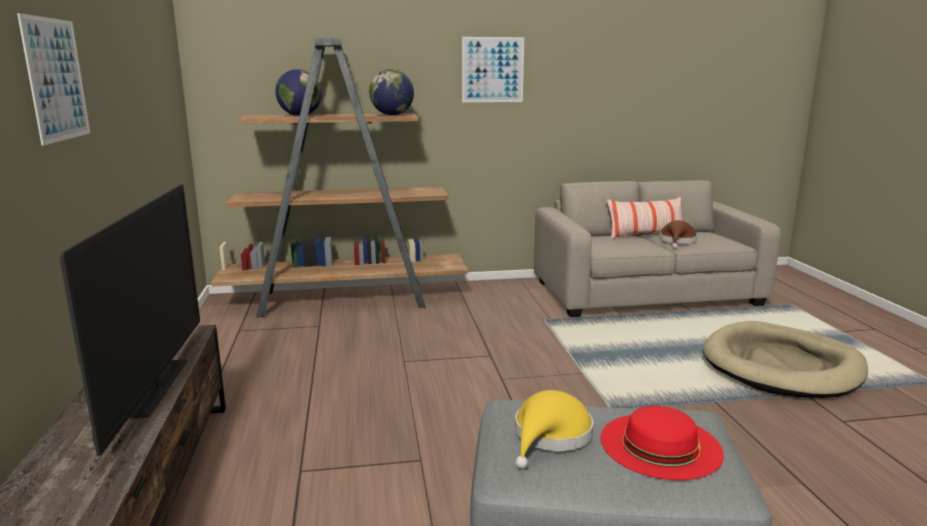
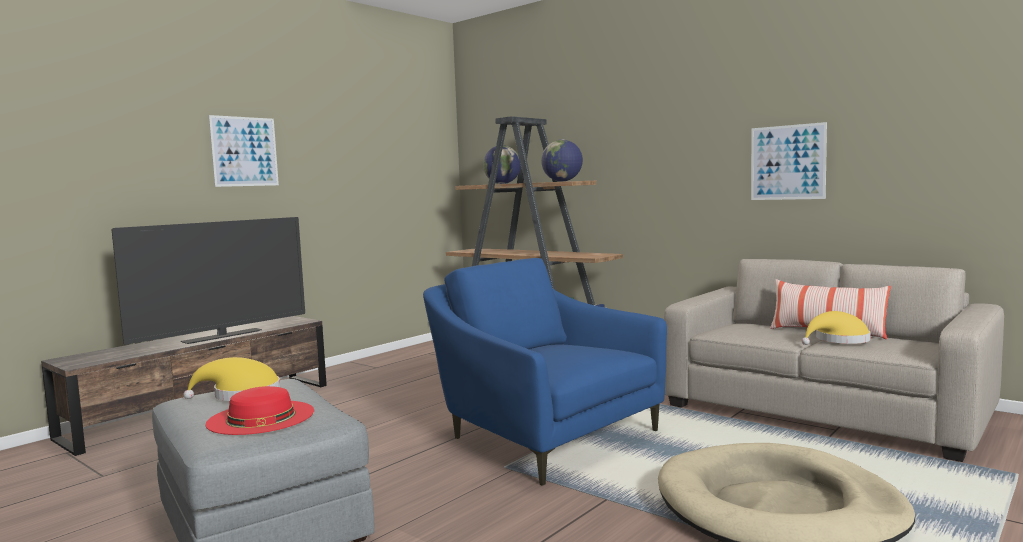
camera: 50 degrees right, 10 degrees down
(492, 70) = (680, 134): picture -> picture (787, 162)
(565, 374) = (542, 436): none -> blue armchair
(677, 241) = (838, 340): brown hat -> yellow hat

